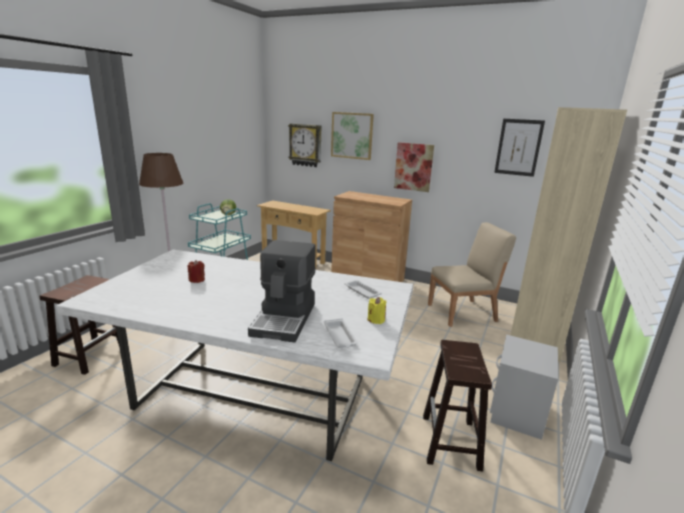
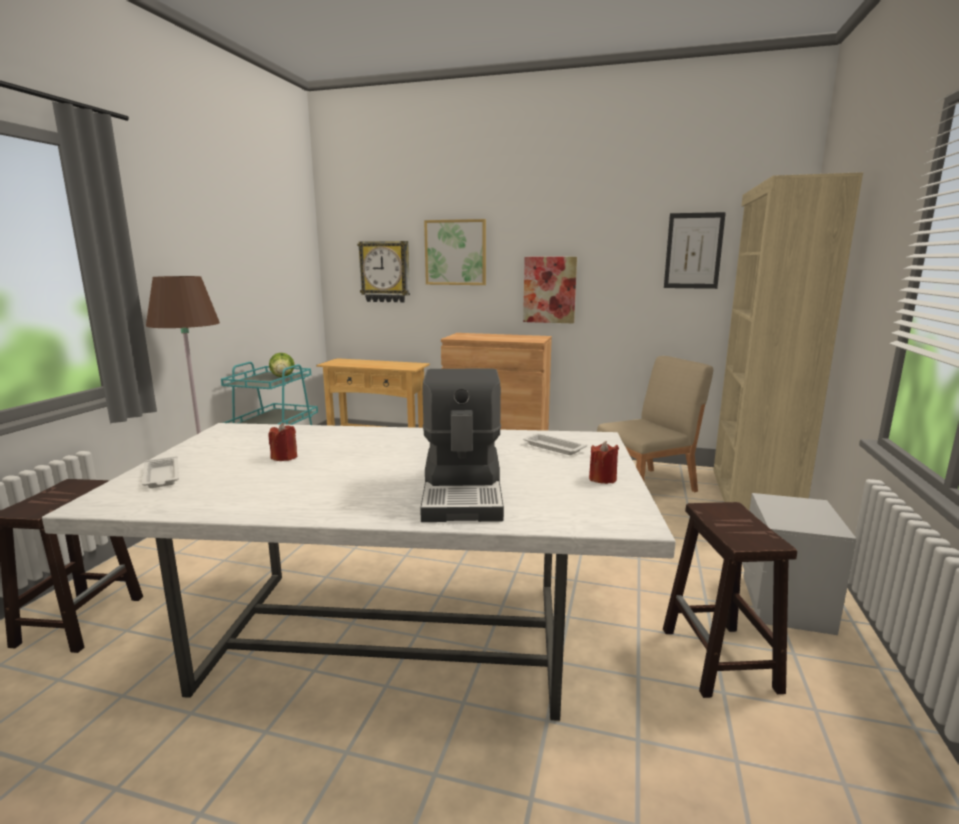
camera: 10 degrees left, 5 degrees down
(340, 336) = (566, 505): white tray -> white tray (162, 477)
(376, 320) = (602, 479): yellow candle -> red candle

